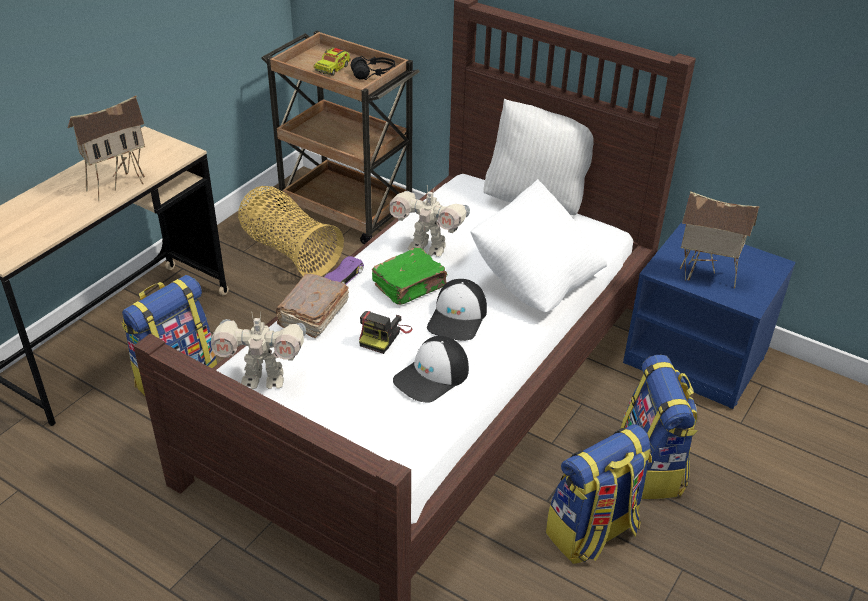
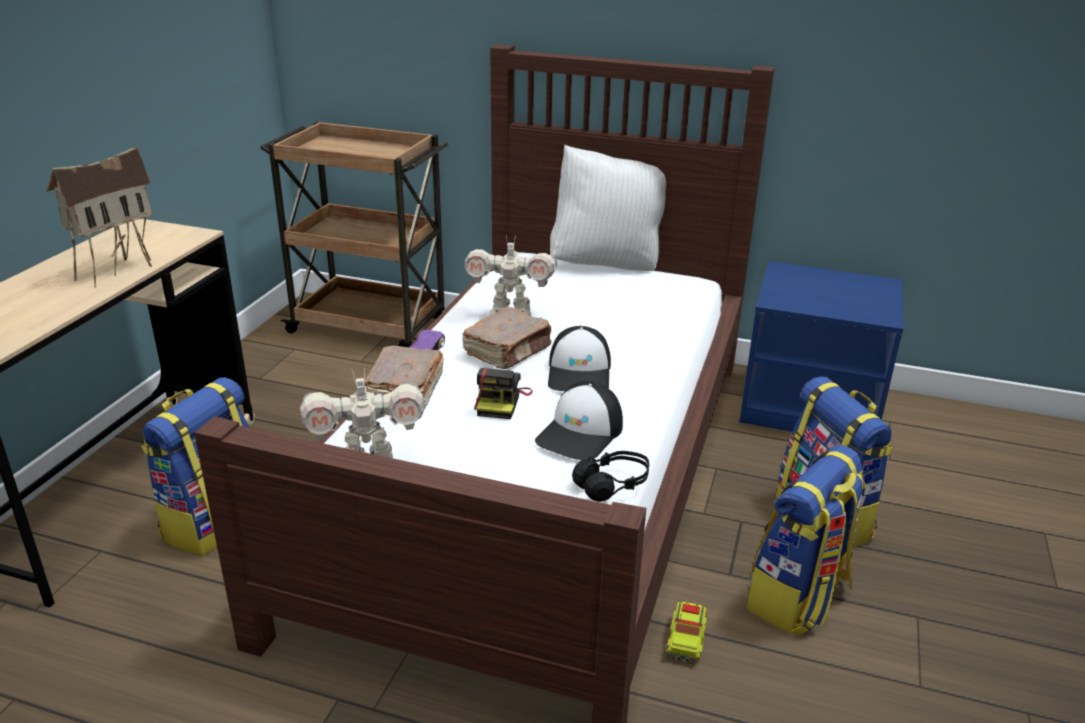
camera: 15 degrees left, 10 degrees down
(289, 251) = (317, 371): basket -> none
(333, 68) = (347, 151): toy truck -> toy truck (686, 639)
(373, 74) = (396, 152): black headphones -> black headphones (612, 485)
(410, 286) = (508, 351): green book -> brown book
(535, 280) = (646, 328): white pillow -> none
(705, 277) = (824, 301): toy house -> none

